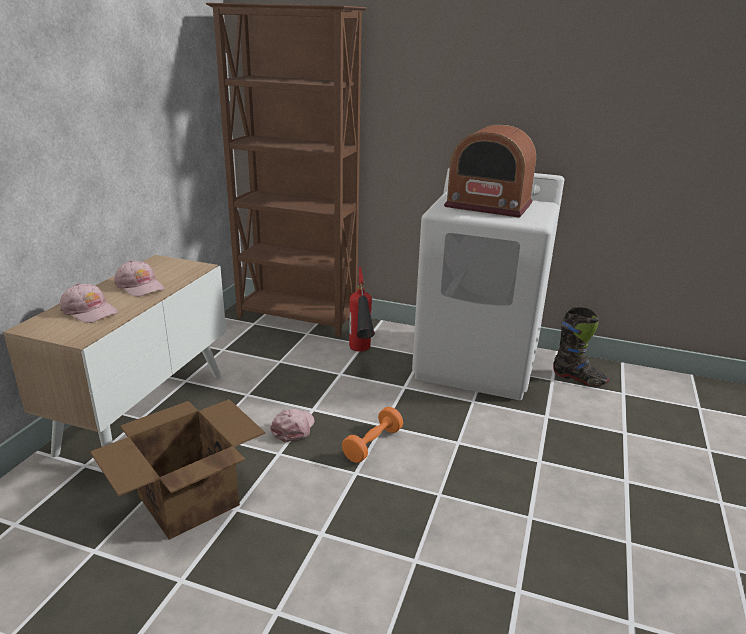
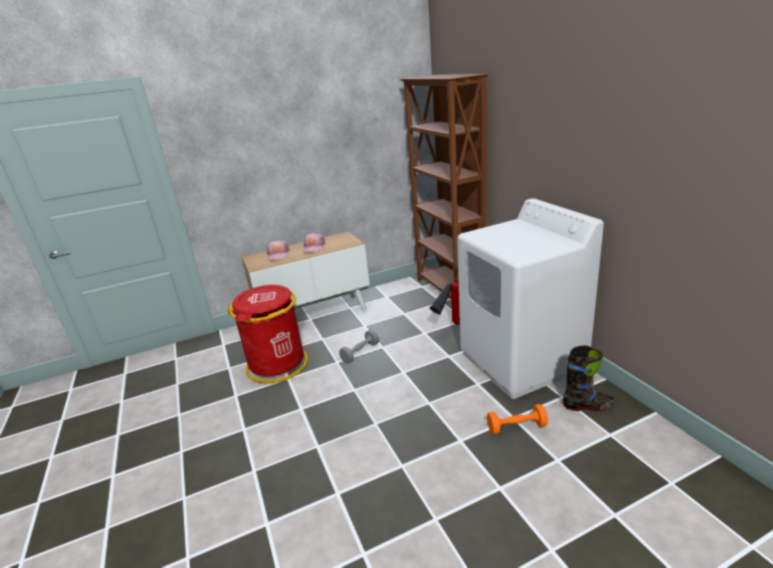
camera: 50 degrees right, 0 degrees up
(186, 500) = (277, 364): cardboard box -> red trash can
(293, 428) = (360, 352): pink cap -> grey dumbbell
(373, 444) = (383, 380): orange dumbbell -> orange dumbbell (516, 427)
(488, 205) = (518, 235): radio -> none
(578, 378) = (587, 406): black boot -> black boot turned 75 degrees counterclockwise

